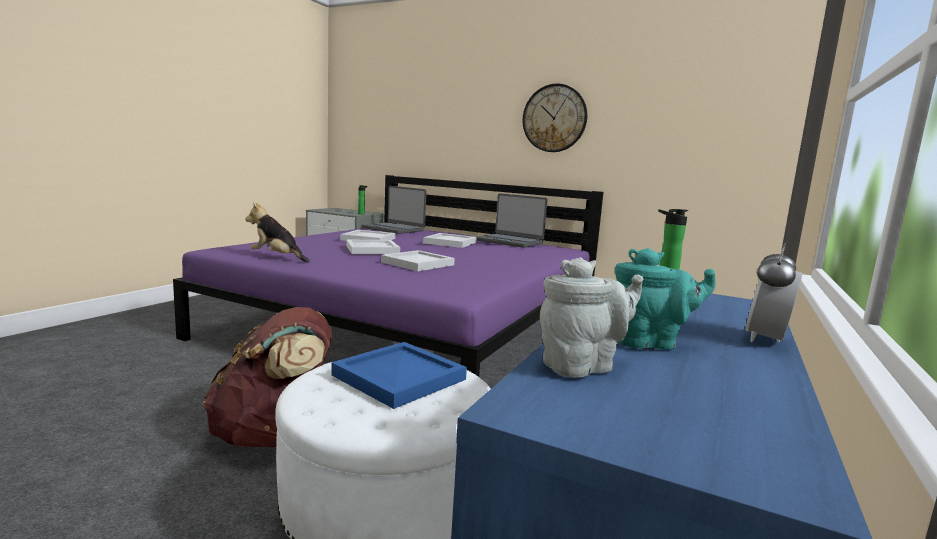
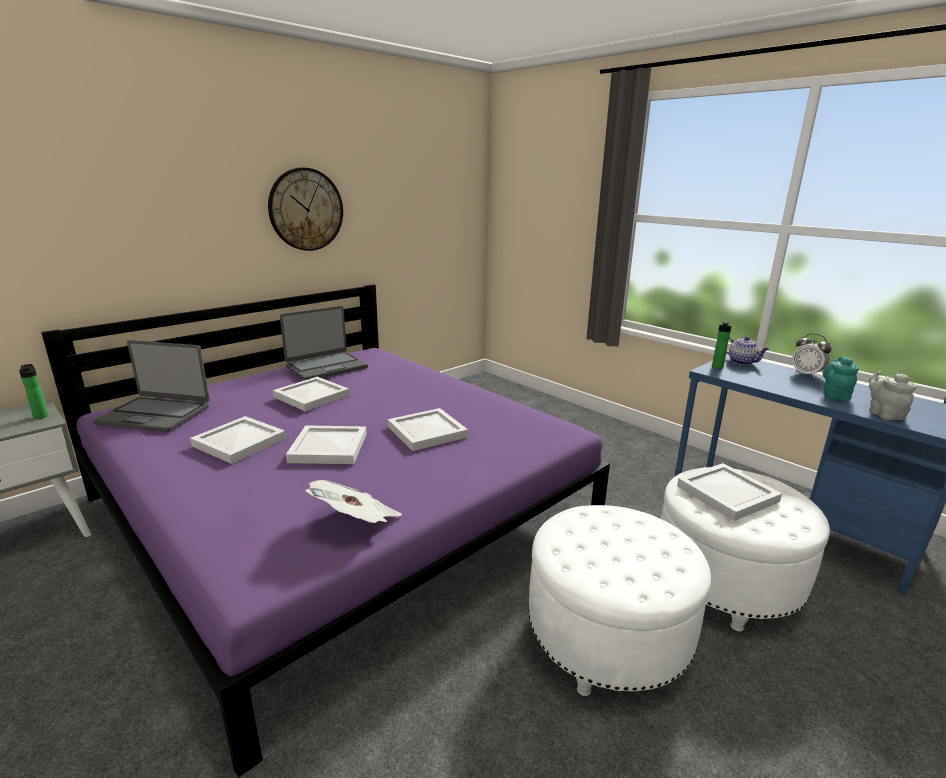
camera: 70 degrees left, 10 degrees up
(274, 434) = (607, 639): brown backpack -> white ottoman
(277, 258) = (356, 521): plush toy -> newspaper
(393, 229) = (155, 415): laptop -> laptop turned 45 degrees clockwise
(401, 377) = (727, 493): blue tray -> white tray
(736, 305) = (742, 362): none -> teapot

